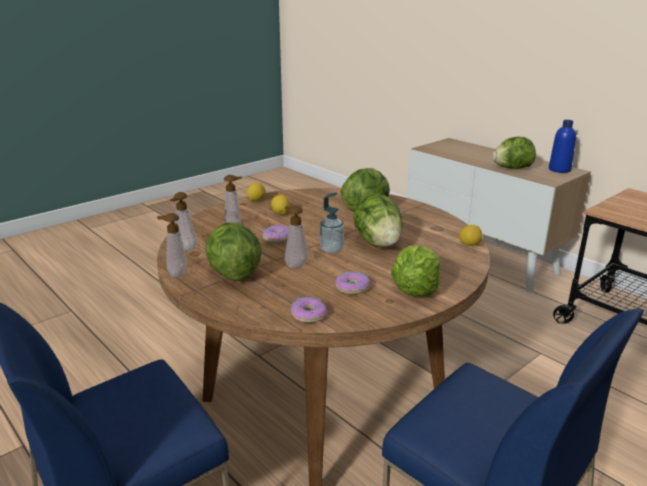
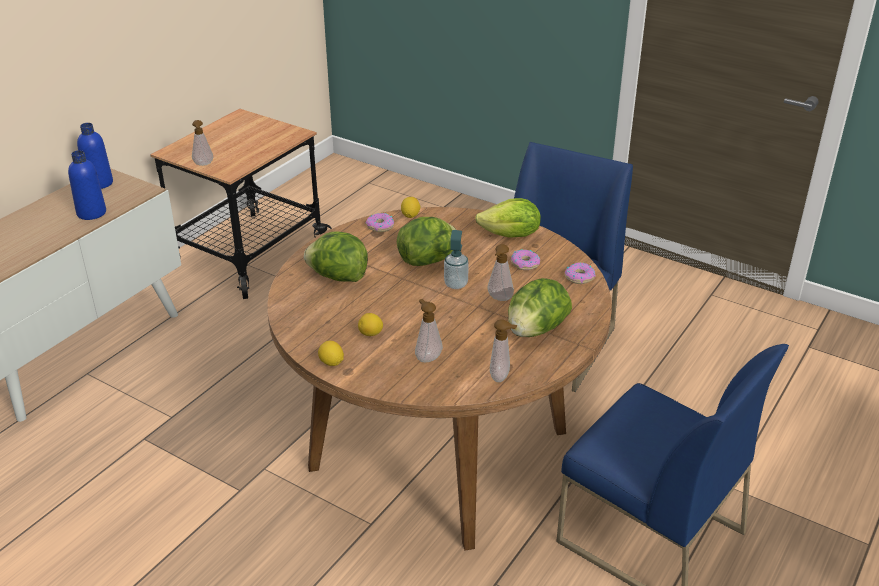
camera: 105 degrees left, 10 degrees up
(176, 274) = (557, 365): soap dispenser -> soap dispenser (203, 164)
(277, 238) = (443, 322): donut -> donut (380, 226)
(512, 168) = (91, 213): lettuce -> blue bottle

